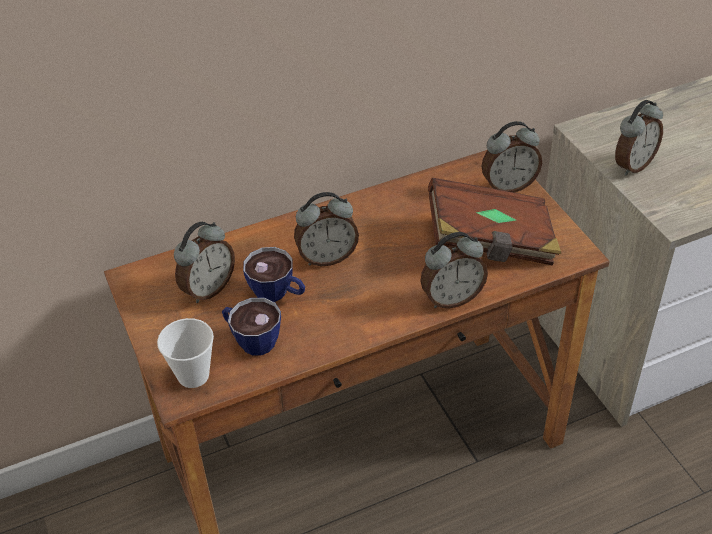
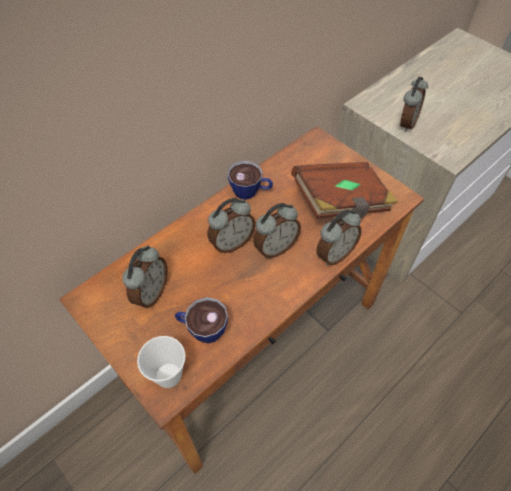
camera: 20 degrees left, 10 degrees up
(278, 293) = (207, 283): cup -> cup (251, 192)
(508, 186) = (334, 156): alarm clock -> alarm clock (275, 247)

